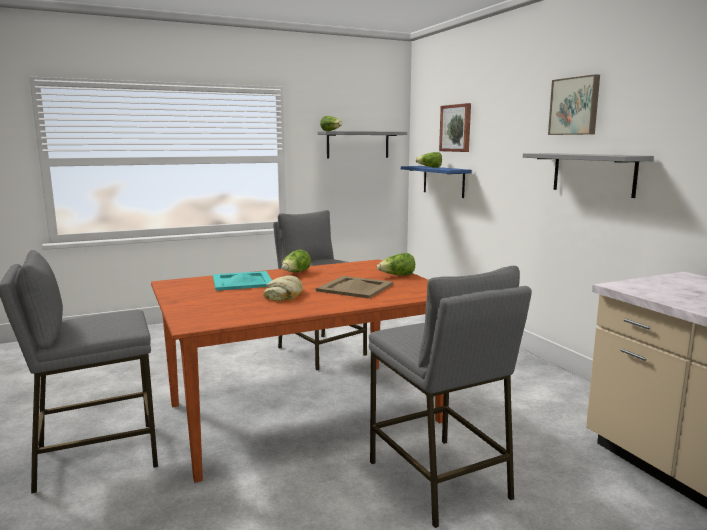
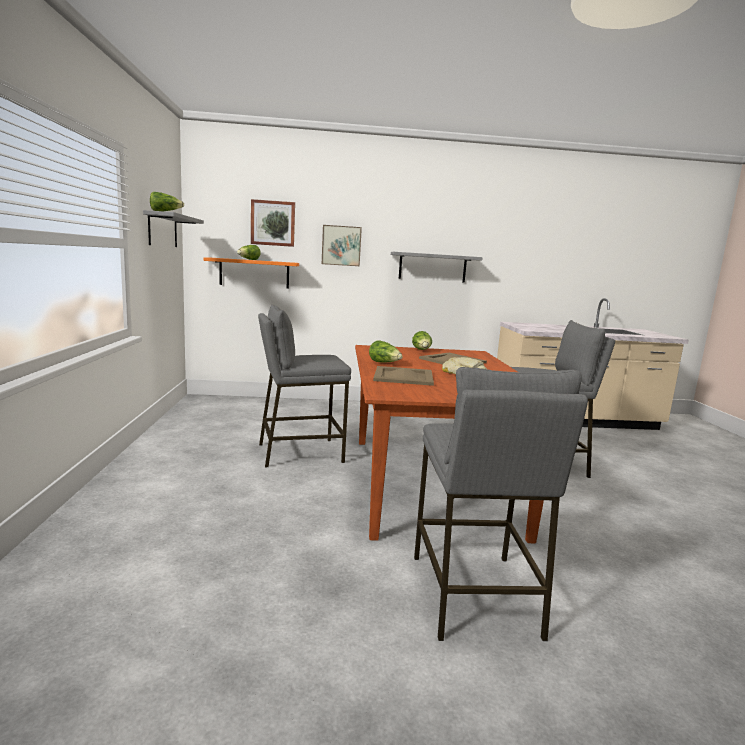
camera: 70 degrees left, 0 degrees up
(242, 281) = (404, 376): turquoise tray -> beige tray
(443, 181) = (254, 273): blue shelf -> orange shelf
(575, 106) = (415, 220): picture -> picture (341, 245)

